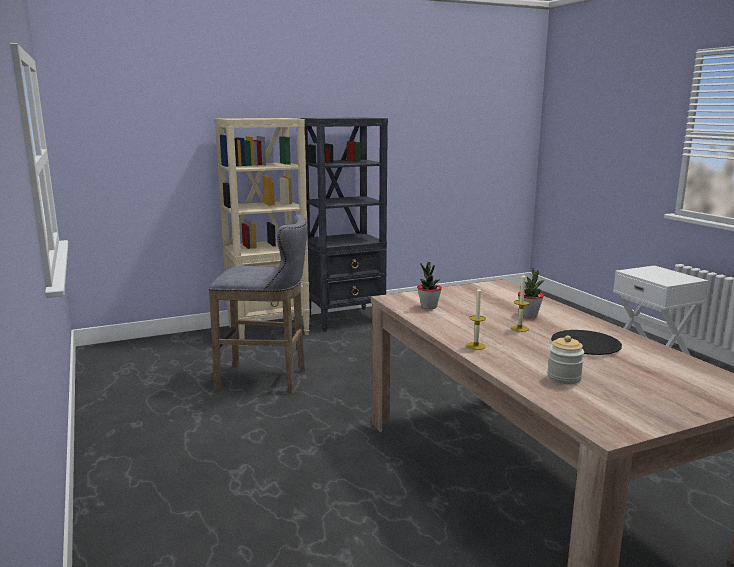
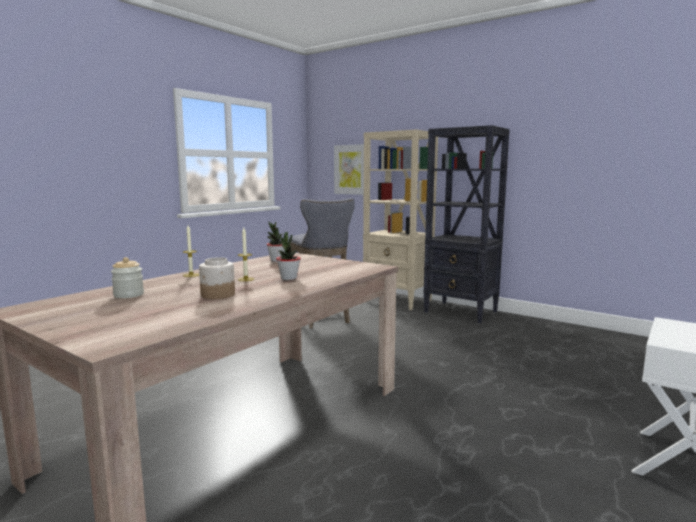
camera: 60 degrees right, 5 degrees down
(149, 167) = (351, 169): none -> picture
(586, 345) = (218, 295): black plate -> jar

